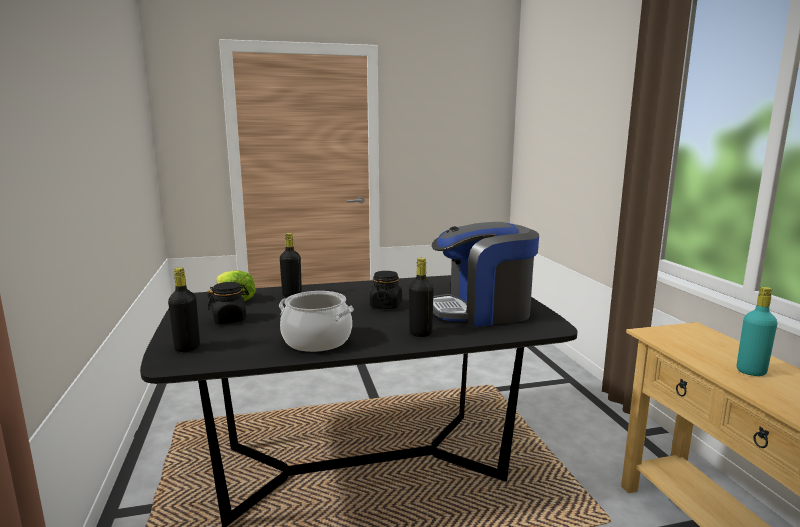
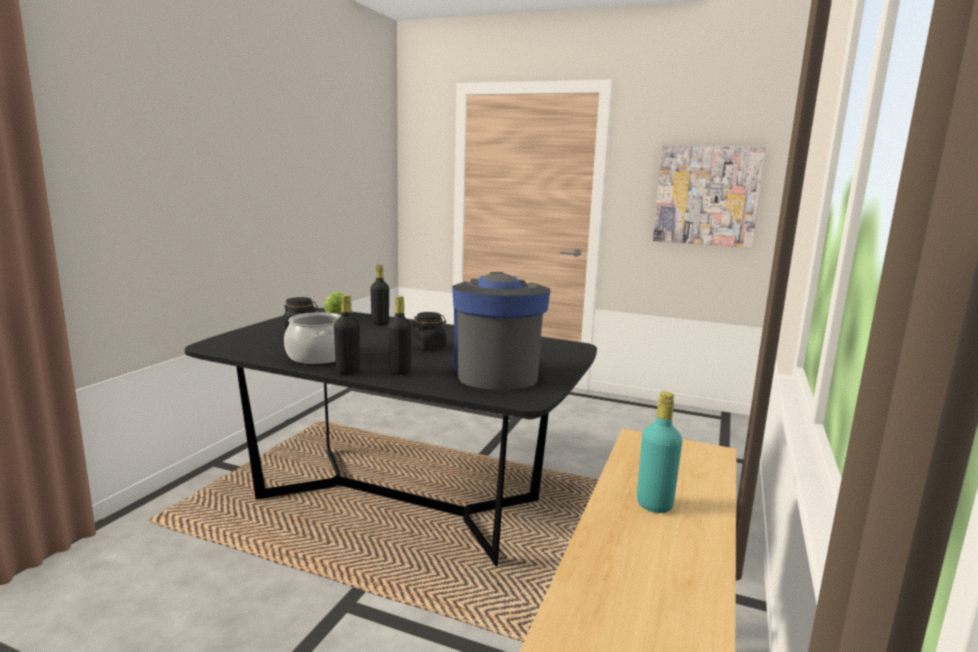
camera: 35 degrees right, 0 degrees up
(187, 348) = (238, 340): black bottle -> black bottle (348, 371)
(459, 143) = (707, 195): none -> picture
(482, 311) = (496, 371): coffee machine -> coffee machine turned 60 degrees clockwise

